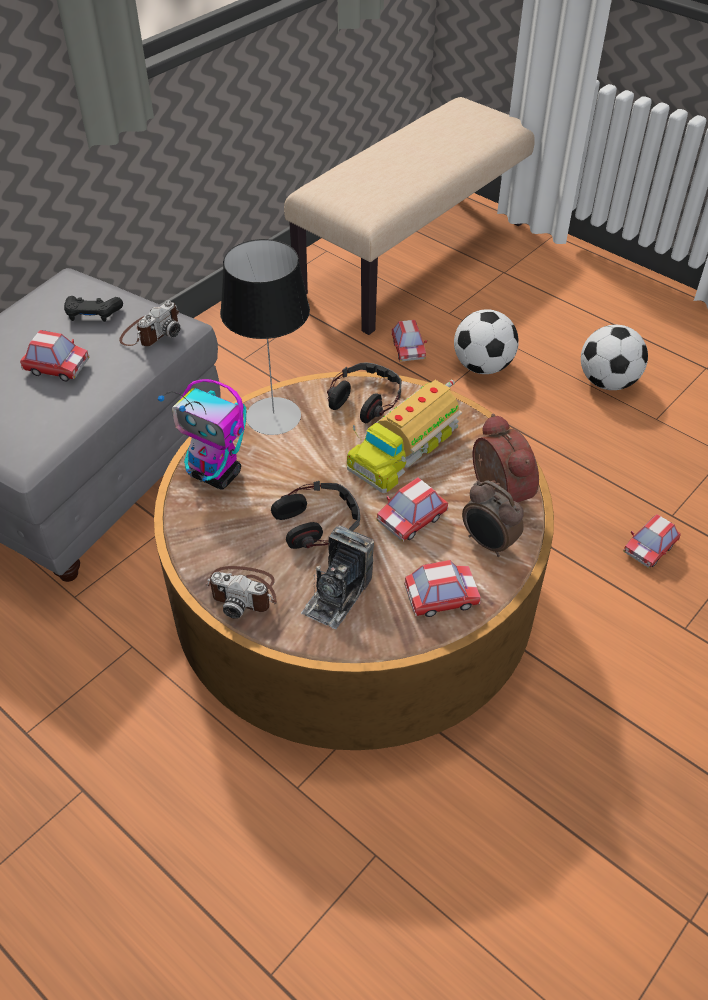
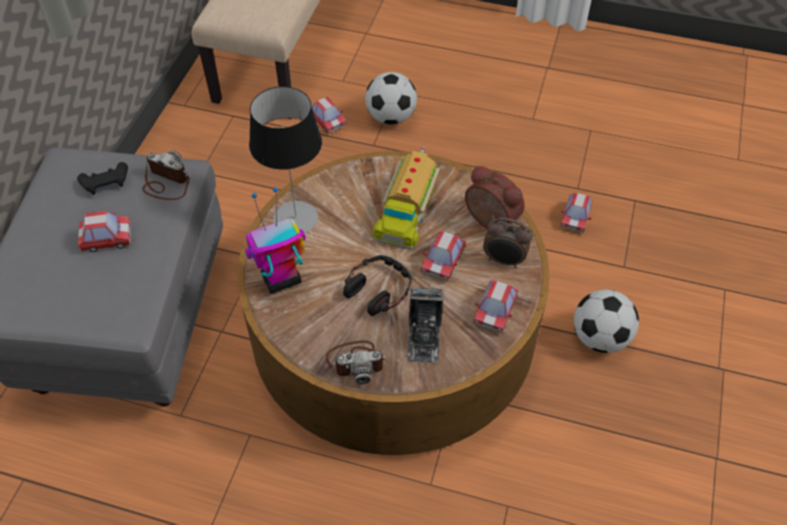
camera: 25 degrees left, 5 degrees up
(151, 332) = (165, 182): camera -> camera turned 75 degrees counterclockwise
(216, 474) = (280, 280): toy robot -> toy robot turned 150 degrees clockwise
(364, 399) = (355, 180): headphones -> none
(441, 598) = (495, 312): toy car -> toy car turned 150 degrees clockwise
(607, 382) = (486, 100): football -> football (600, 338)

